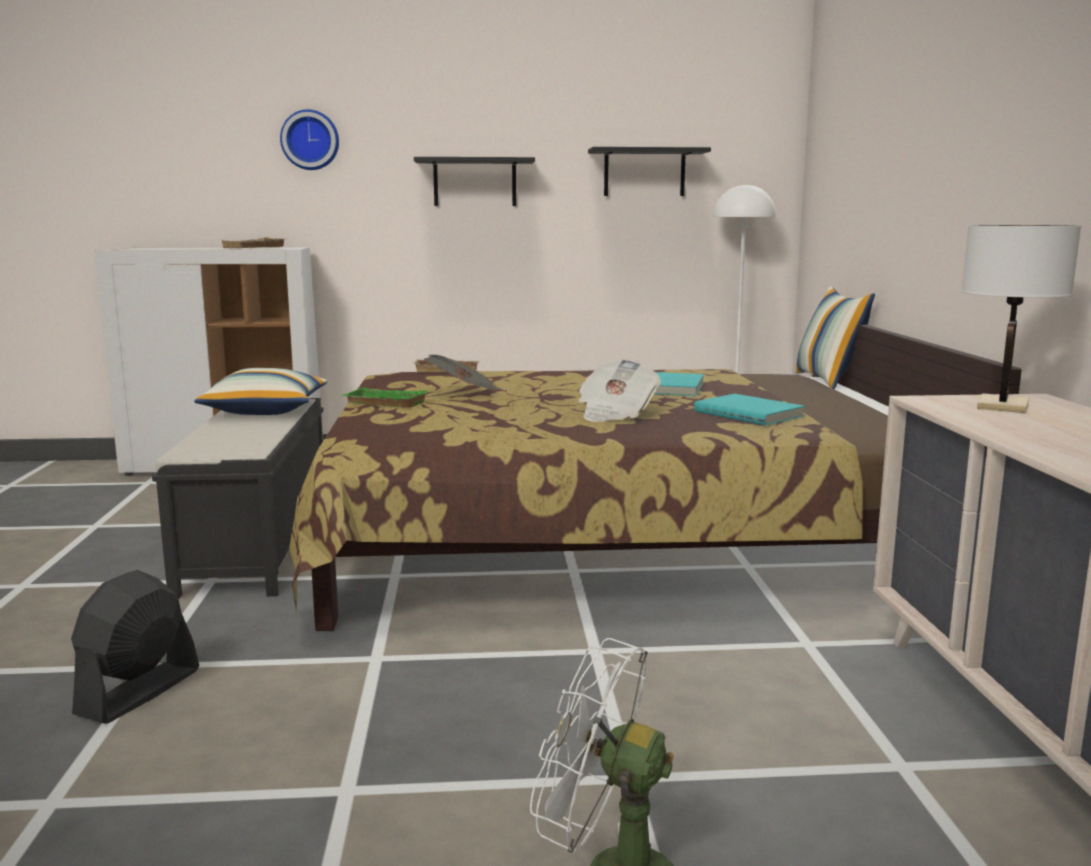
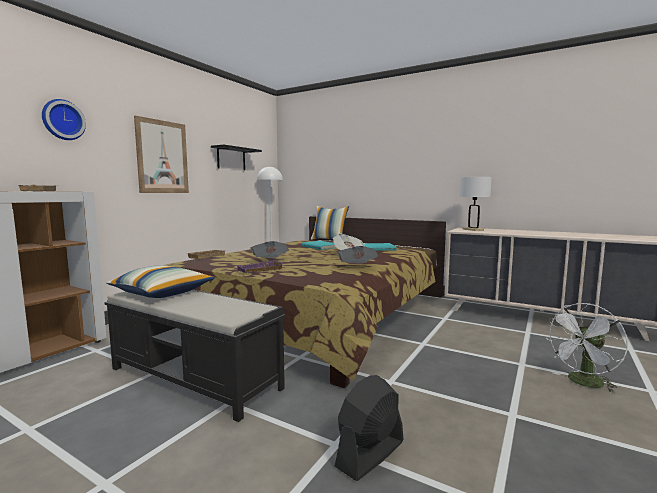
camera: 55 degrees left, 5 degrees down
(138, 692) = (370, 454): black fan -> black fan turned 75 degrees clockwise
(383, 403) = (260, 270): green tray -> purple tray
(475, 182) = (162, 157): black shelf -> picture
(505, 433) = (357, 267): none -> newspaper

